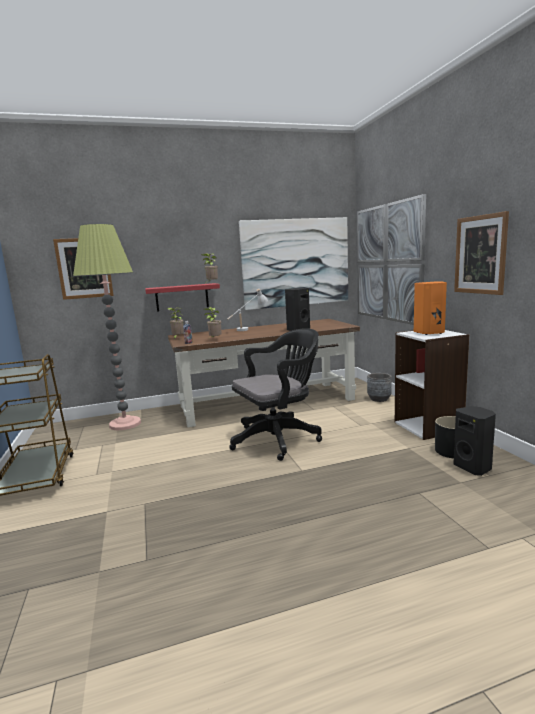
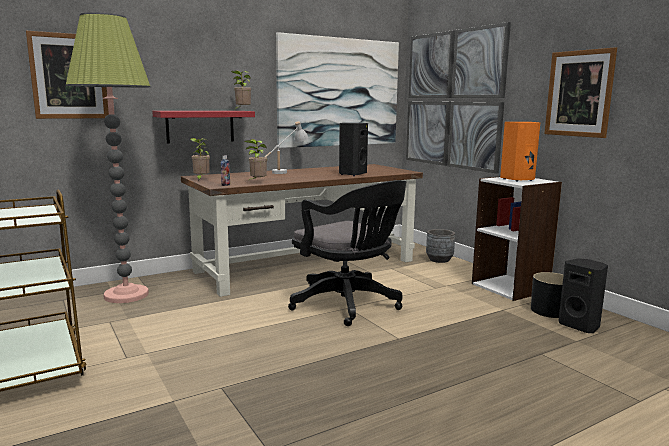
camera: 15 degrees left, 0 degrees up
(279, 438) = (349, 305): black office chair -> black office chair turned 90 degrees clockwise

